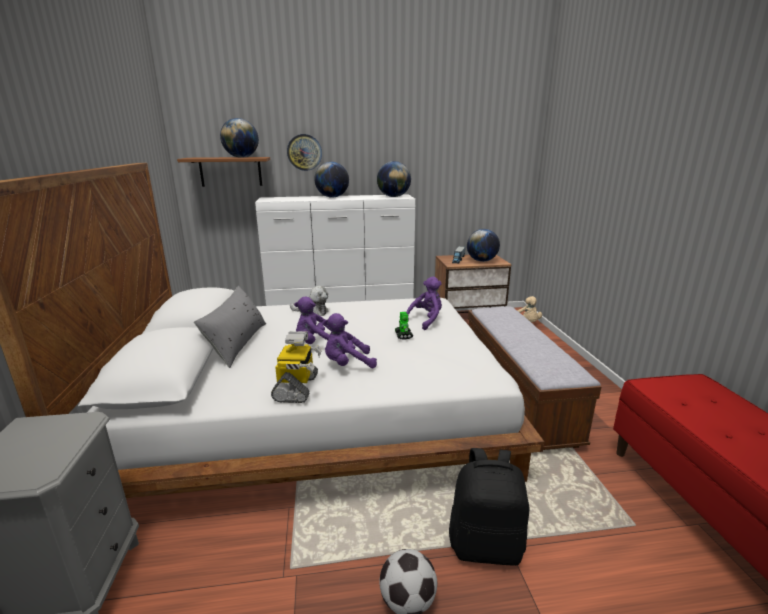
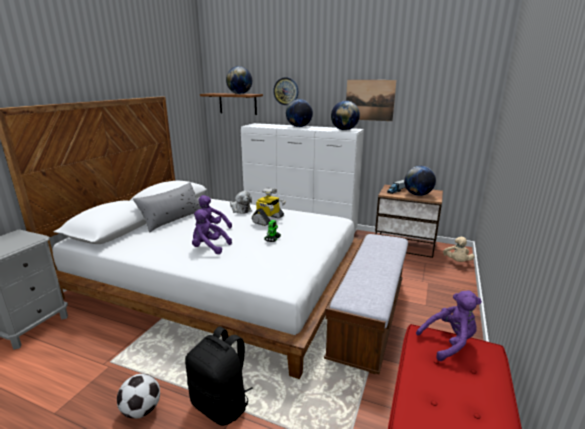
camera: 30 degrees right, 0 degrees up
(297, 388) = (163, 254): toy robot -> toy robot (268, 220)
(412, 160) = (369, 100): none -> picture
(426, 320) = (305, 232): purple plush toy -> purple plush toy (449, 342)

